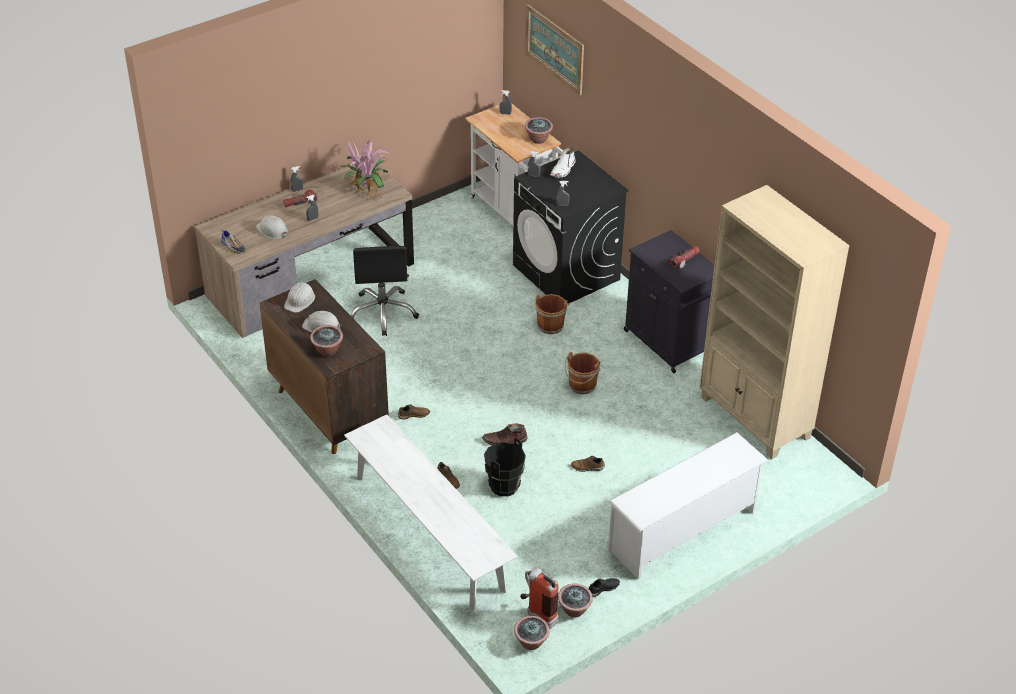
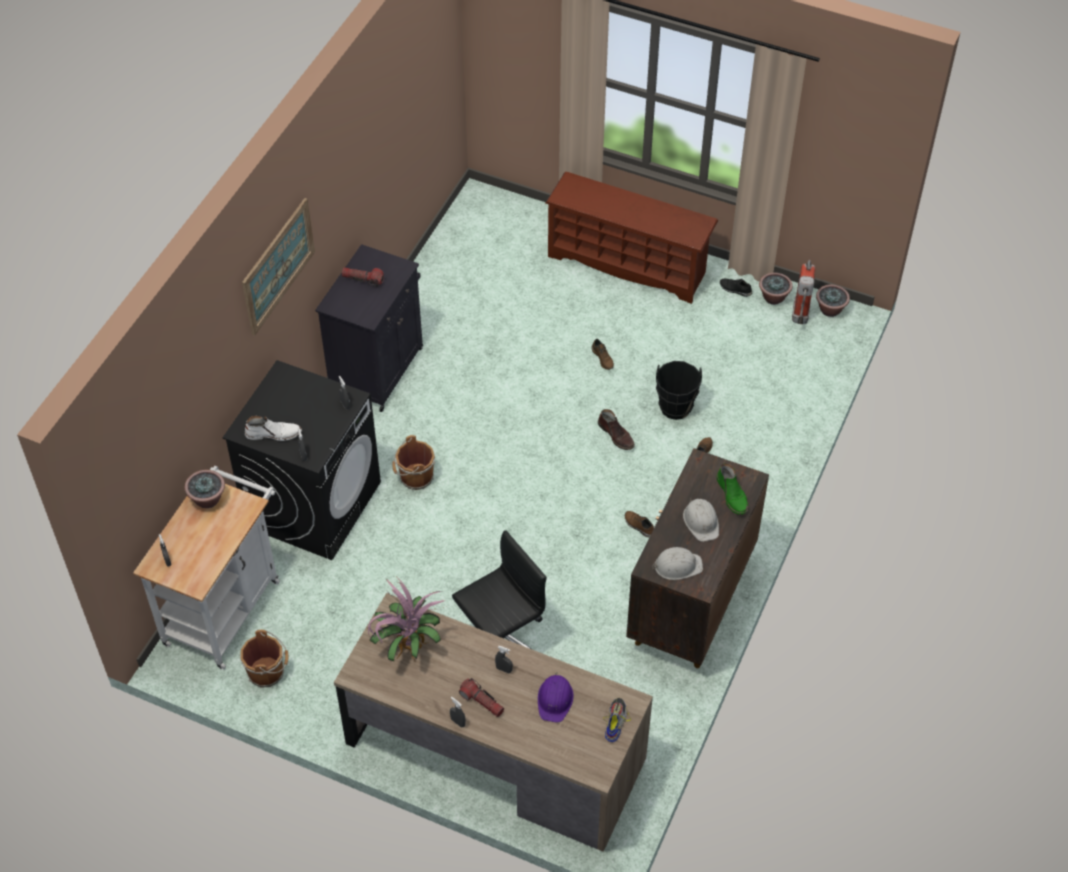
camera: 120 degrees left, 10 degrees up
(272, 230) = (555, 699): white hard hat -> purple hard hat
(327, 351) = (732, 495): potted plant -> green boot
(429, 532) = (777, 435): white bench -> none
(554, 49) = (160, 407): picture -> picture (278, 266)
(582, 386) = (493, 410): brown bucket -> brown bucket (267, 672)
(683, 532) = (628, 264): white shoe rack -> brown shoe rack
(755, 418) = (444, 268): beige bookcase -> none

